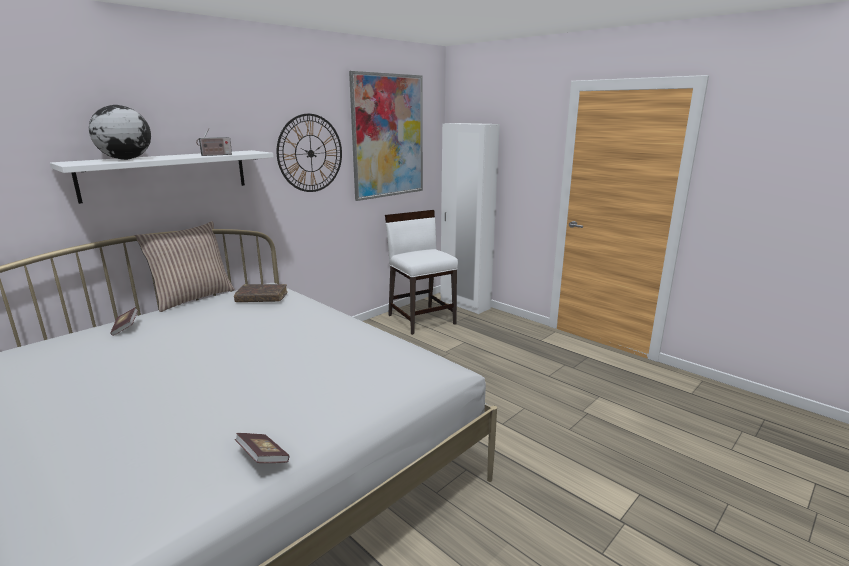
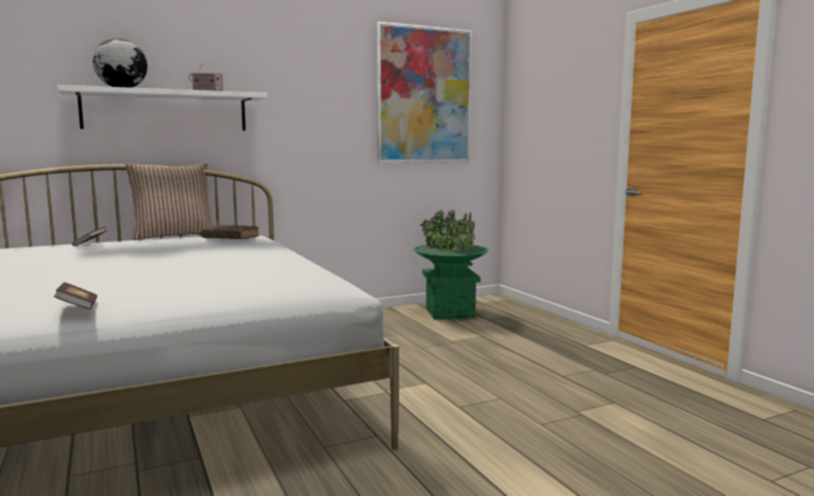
camera: 20 degrees right, 10 degrees down
(310, 153) = (324, 105): wall clock -> none
(421, 319) = (450, 313): white chair -> green planter
(464, 305) = (515, 306): white wardrobe -> none

